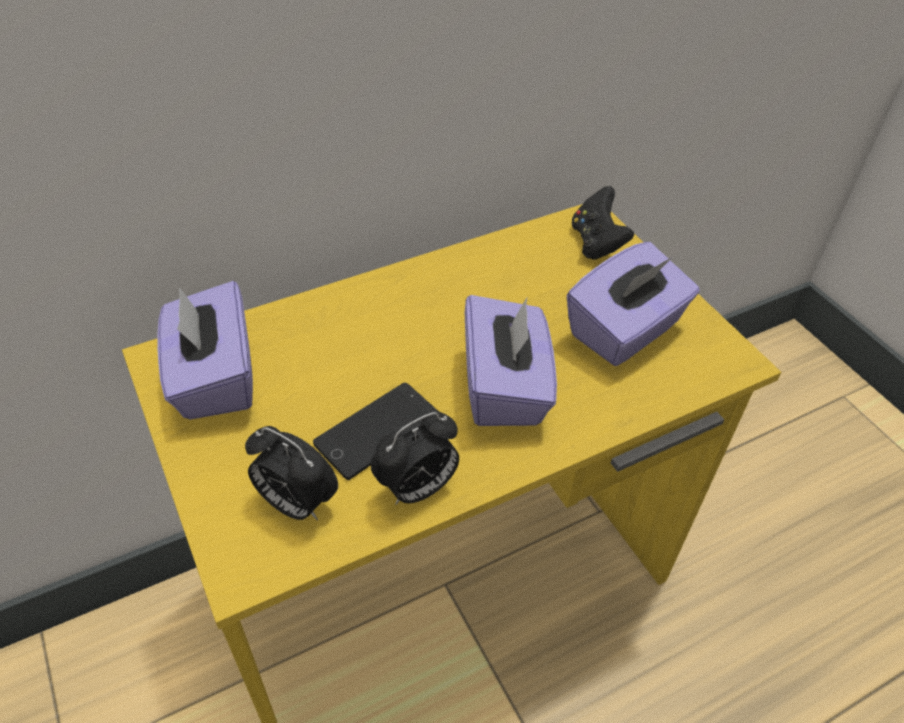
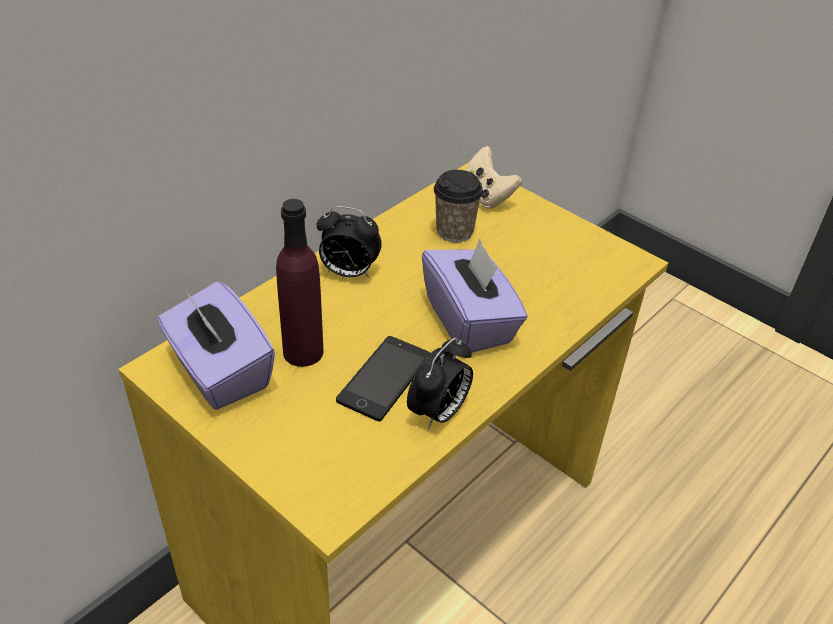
camera: 20 degrees left, 5 degrees down
(295, 503) = (346, 450): alarm clock -> alarm clock (348, 273)
(308, 378) = (303, 352): none -> purple bottle
(539, 277) = (454, 231): none -> cup
(596, 242) = (487, 195): black game controller -> beige game controller
(625, 331) = (541, 258): purple tissue box -> none

